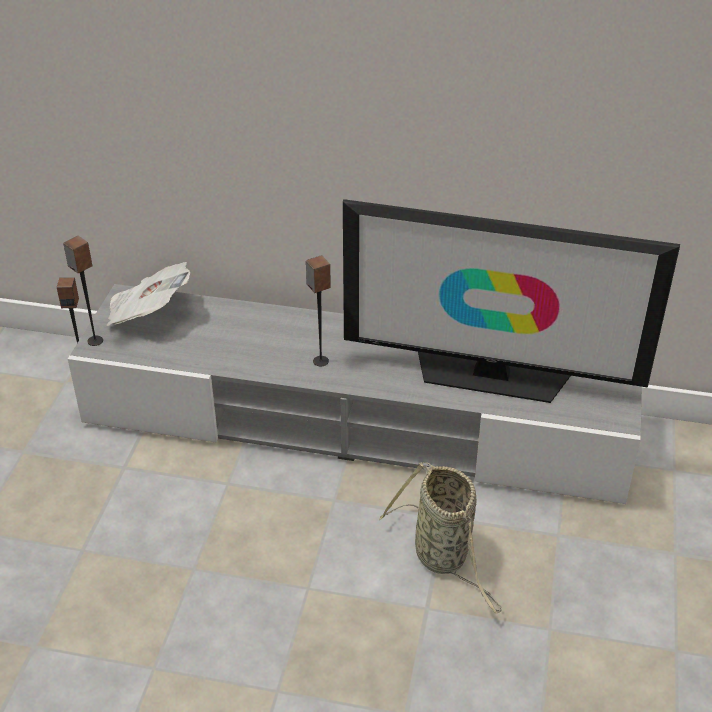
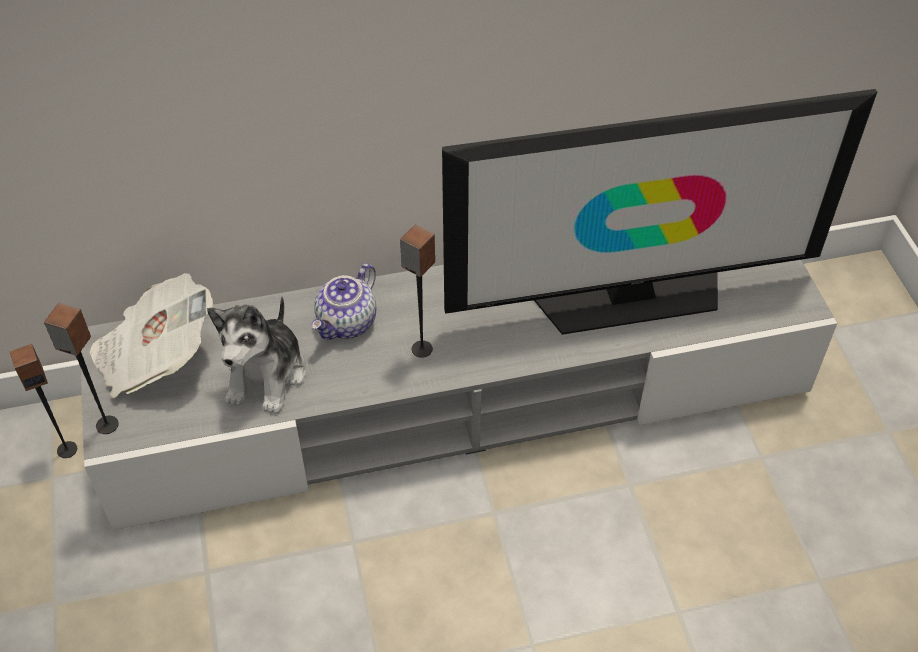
camera: 25 degrees left, 10 degrees up
(210, 344) = (267, 375): none -> plush toy
(281, 331) = (347, 323): none -> teapot
(443, 557) = (659, 537): basket -> none

